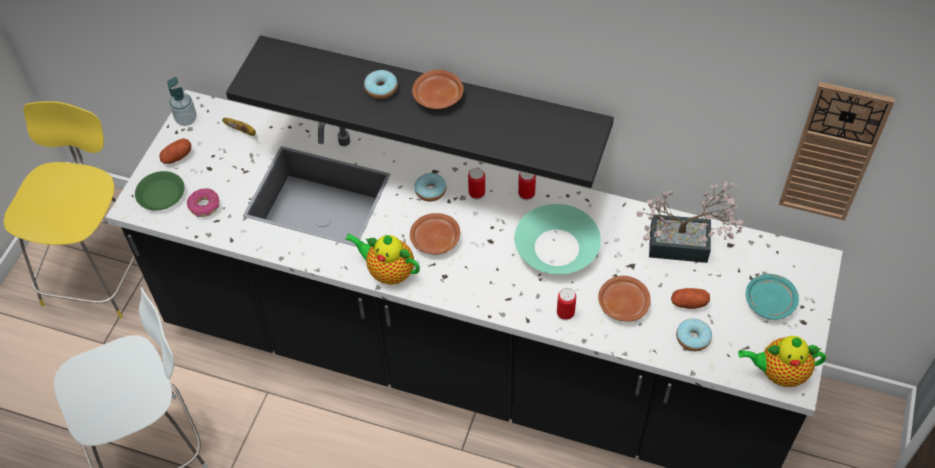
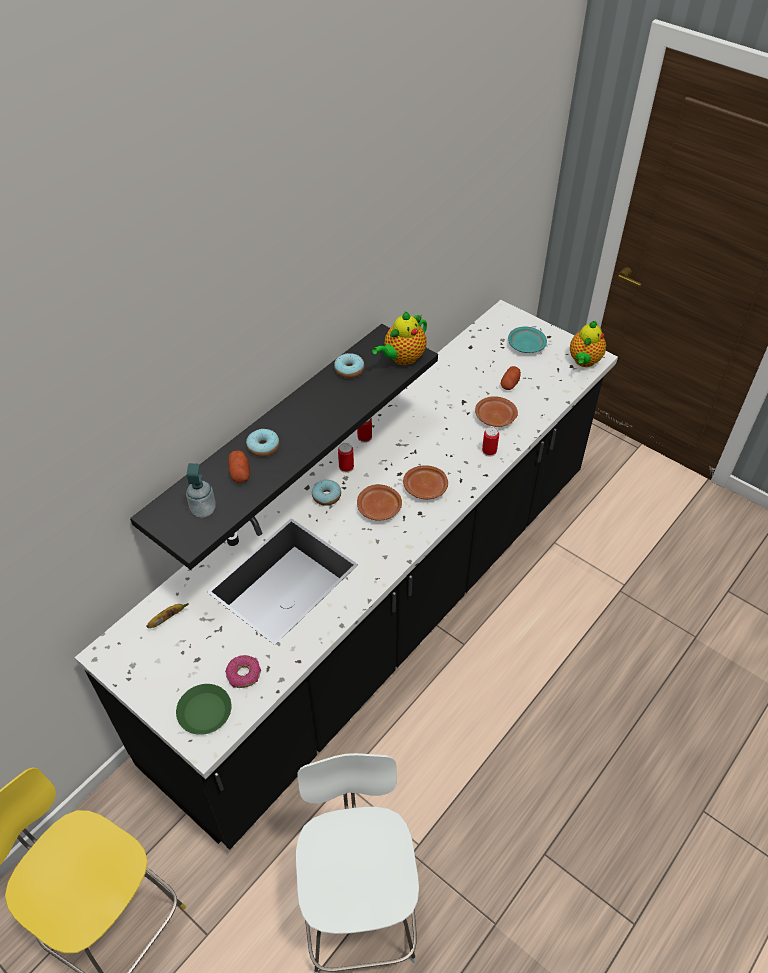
camera: 70 degrees left, 5 degrees down
(177, 157) = (163, 685): potato -> potato (240, 473)
(186, 119) = (117, 665): soap dispenser -> soap dispenser (203, 510)
(388, 271) = (396, 549): teapot -> teapot (402, 358)
(438, 97) = (297, 413): brown plate -> brown plate (426, 488)
(556, 247) = (425, 437): turquoise bowl -> none
(686, 246) = (460, 368): potted plant -> none
(693, 338) = (540, 392): donut -> donut (349, 370)
(833, 153) = (486, 230): wall clock -> none

